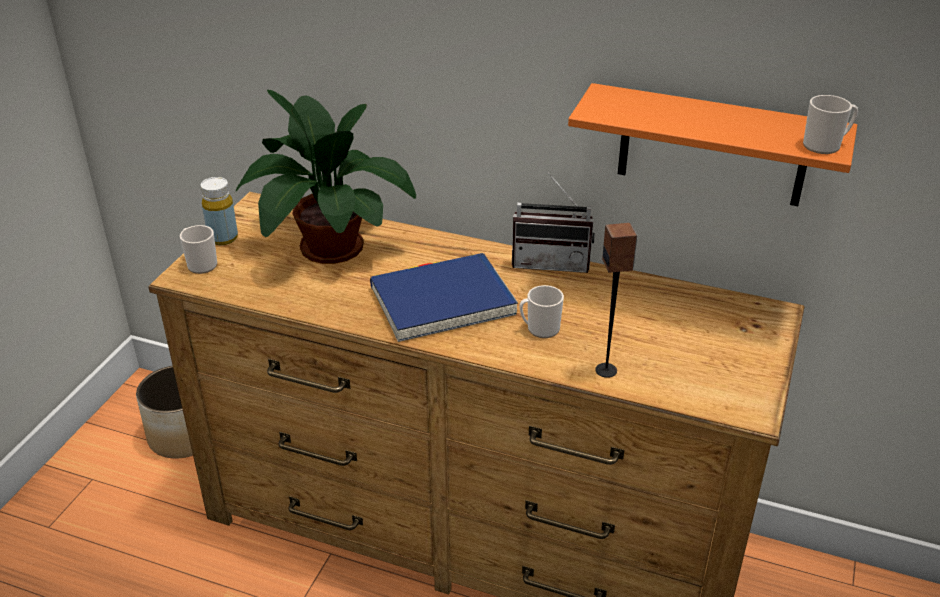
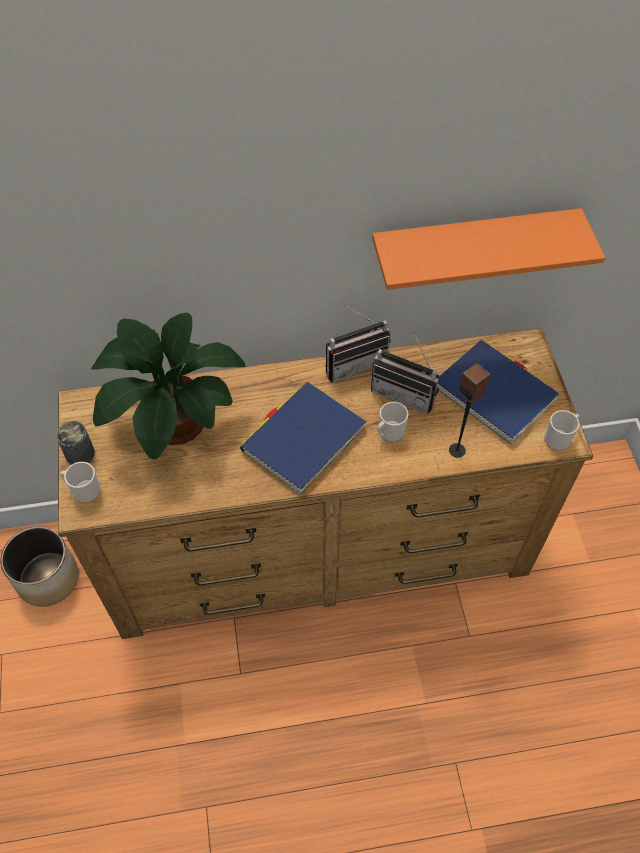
camera: 30 degrees left, 20 degrees up
(223, 238) = (80, 454): yellow bottle -> can
(588, 303) = (406, 392): none -> radio
(694, 340) = (494, 394): none -> blue book
(825, 145) = (578, 243): mug -> mug (559, 438)

